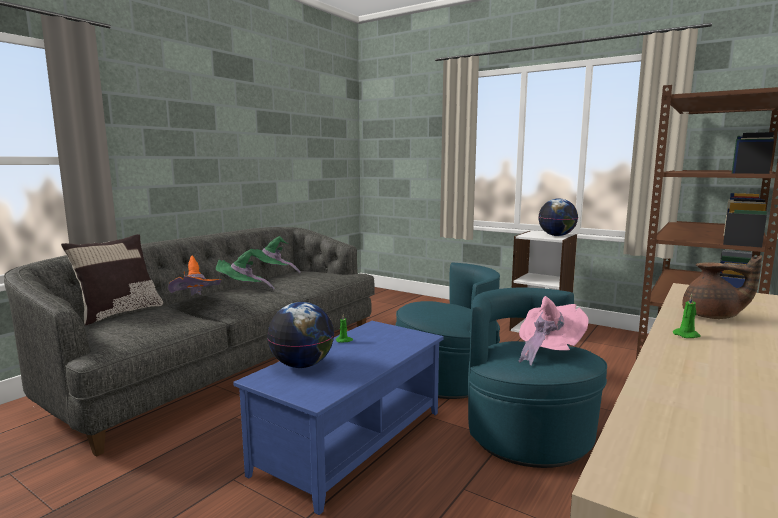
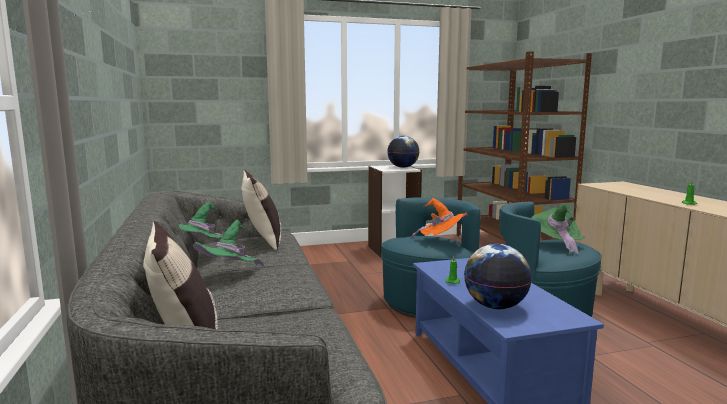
camera: 50 degrees left, 0 degrees up
(196, 303) = (242, 302): orange hat -> orange hat (442, 241)
(320, 276) = (262, 241): none -> pillow
(547, 351) = (557, 244): pink hat -> green hat
(712, 316) = (656, 194): brown teapot -> none

